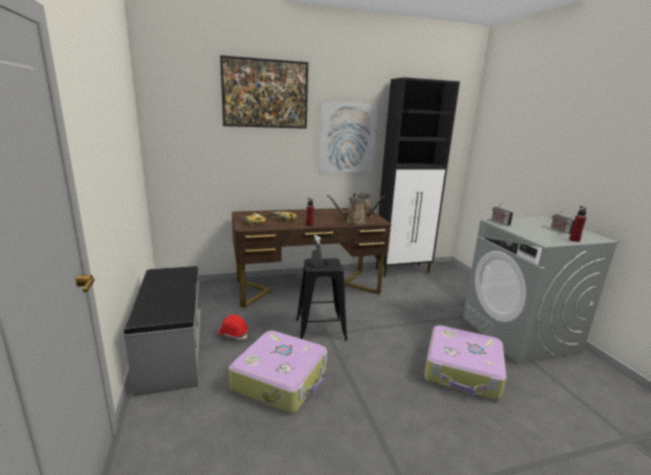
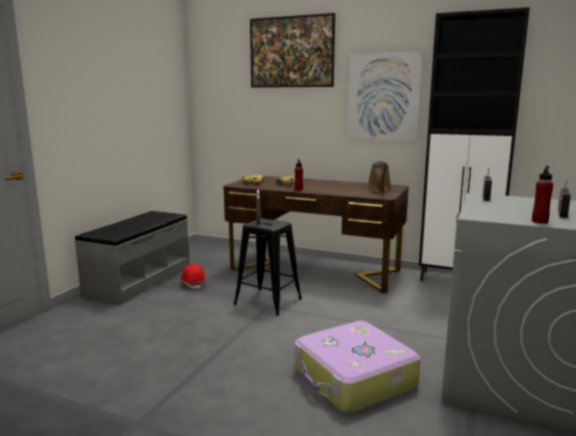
camera: 40 degrees right, 5 degrees down
(281, 379) = (177, 321): suitcase -> none
(353, 222) = (351, 193): brown watering can -> none

